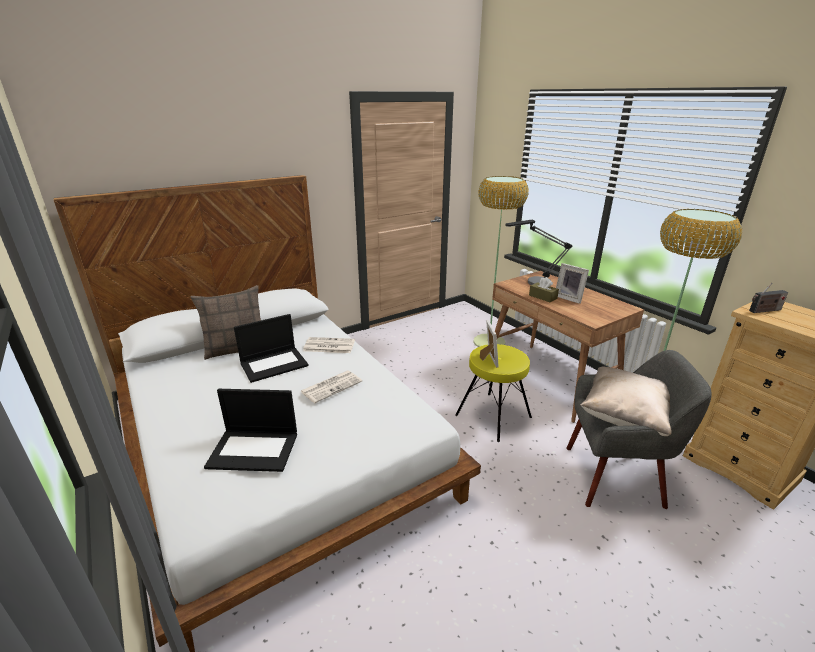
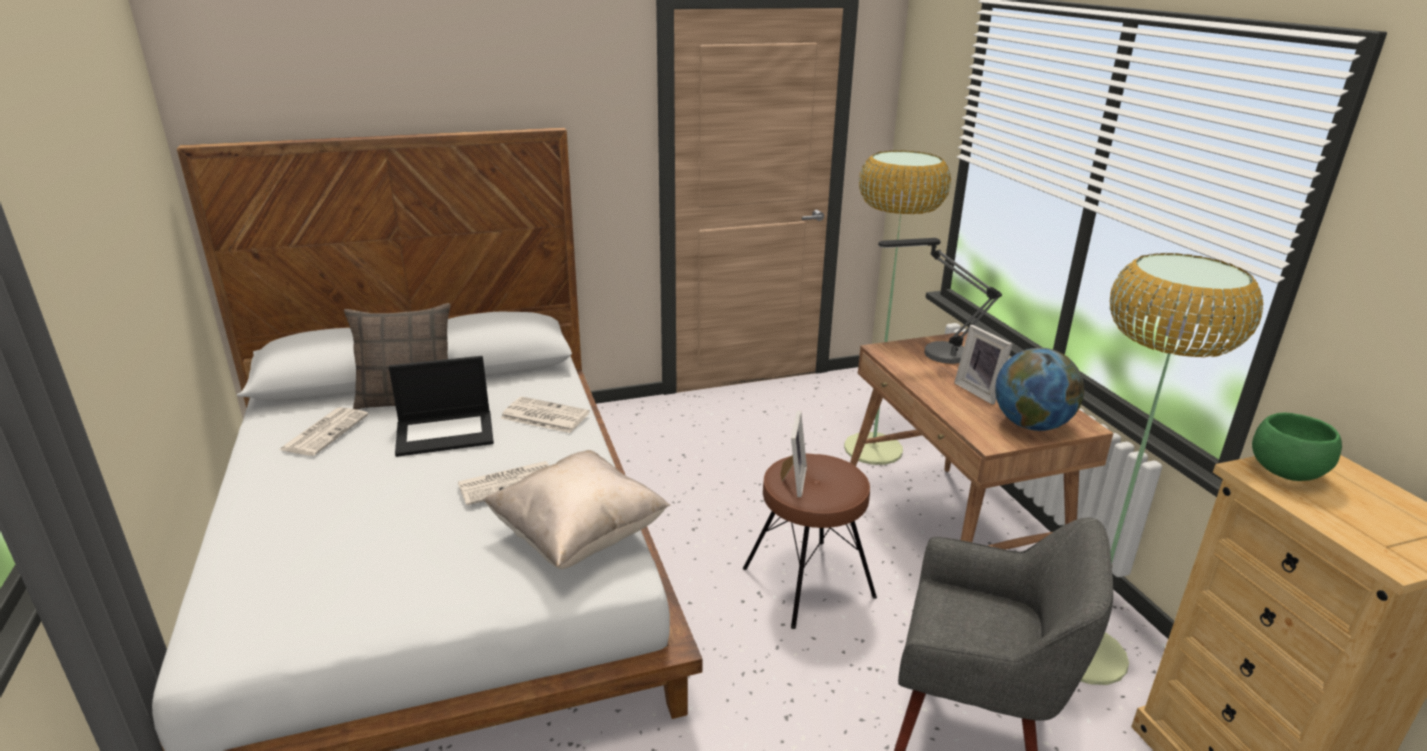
camera: 15 degrees right, 0 degrees up
(193, 375) = (325, 432): none -> newspaper
(255, 449) = (341, 560): laptop -> none
(492, 416) = (807, 582): yellow stool -> brown stool
(542, 297) = (931, 382): brown tissue box -> none
(605, 311) = (1031, 425): none -> globe
(625, 416) = (984, 627): beige pillow -> beige pillow (579, 536)
(764, 310) = (1285, 473): radio -> green bowl

